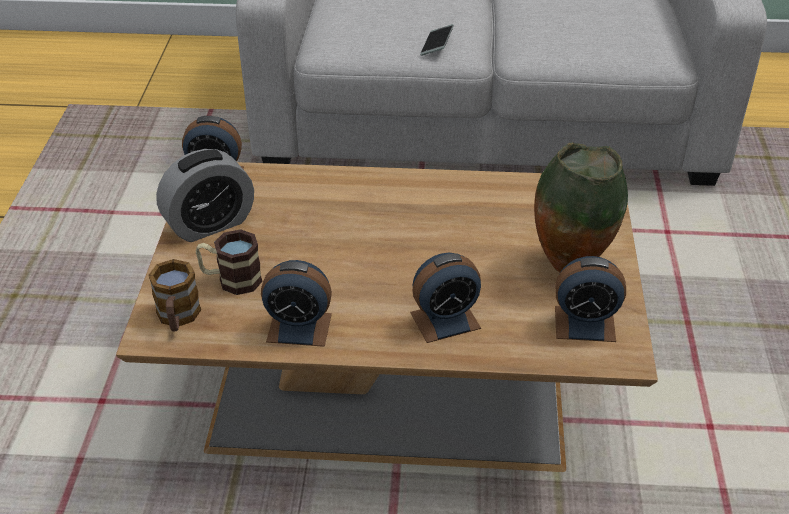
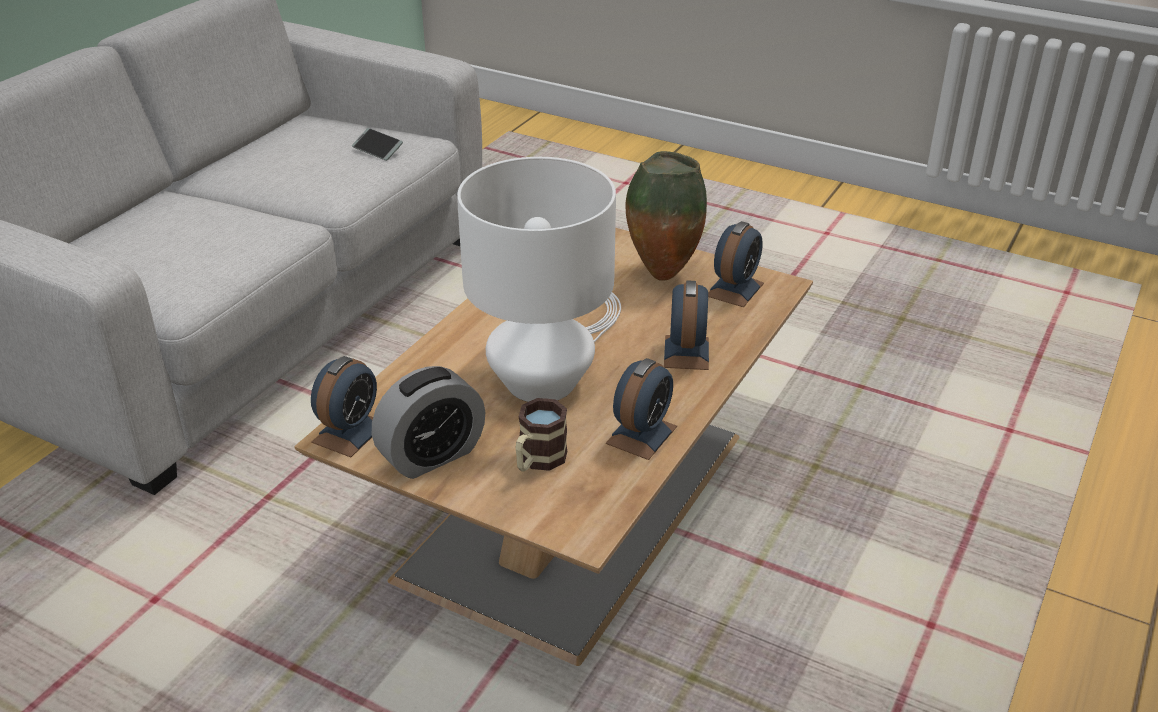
camera: 65 degrees left, 5 degrees down
(178, 318) = (572, 510): mug -> none
(210, 224) = (432, 455): alarm clock -> alarm clock turned 60 degrees clockwise
(386, 241) = (554, 353): none -> white table lamp
(436, 45) = (259, 235): phone -> phone (377, 149)

